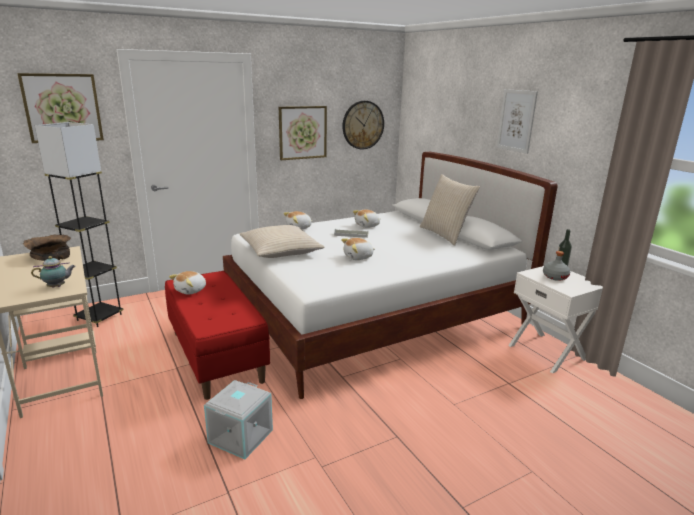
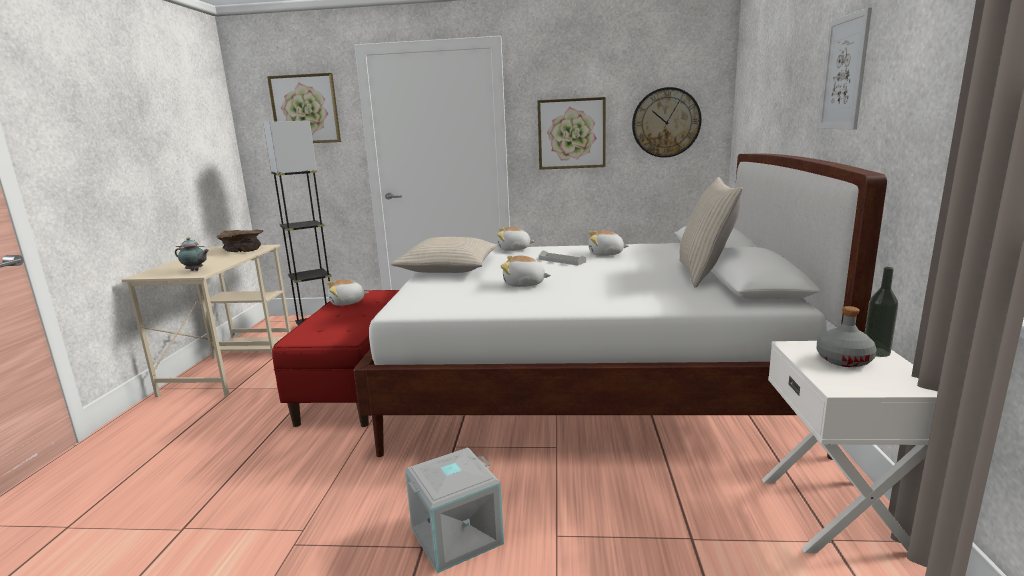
camera: 35 degrees right, 5 degrees down
(241, 437) = (269, 476): grey storage box -> grey storage box (456, 537)

